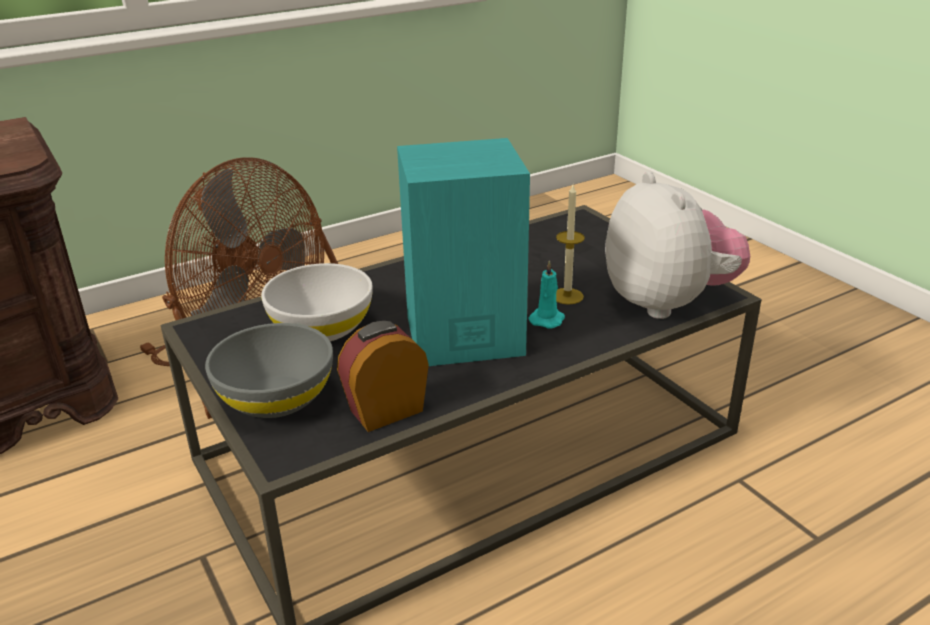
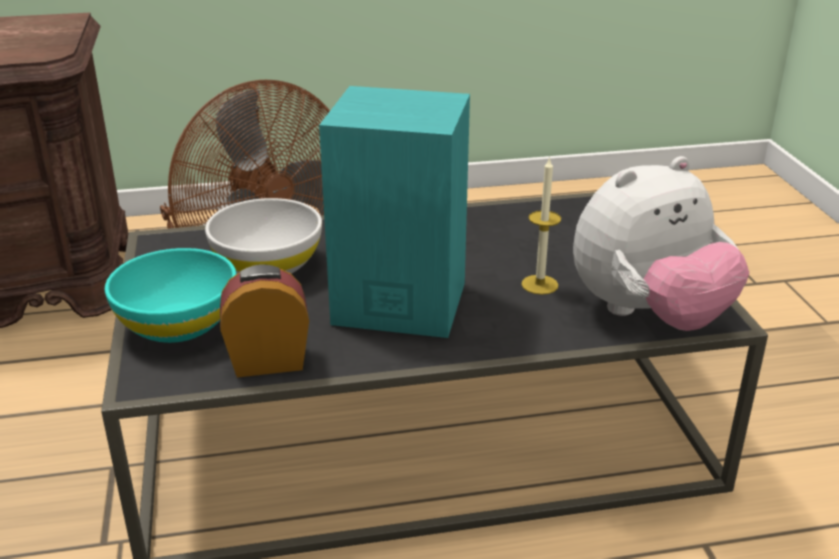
camera: 20 degrees right, 0 degrees up
(276, 398) = (177, 324): grey bowl -> turquoise bowl
(547, 319) = (499, 305): turquoise candle -> none
(667, 303) = (648, 315): plush toy -> plush toy turned 60 degrees clockwise

